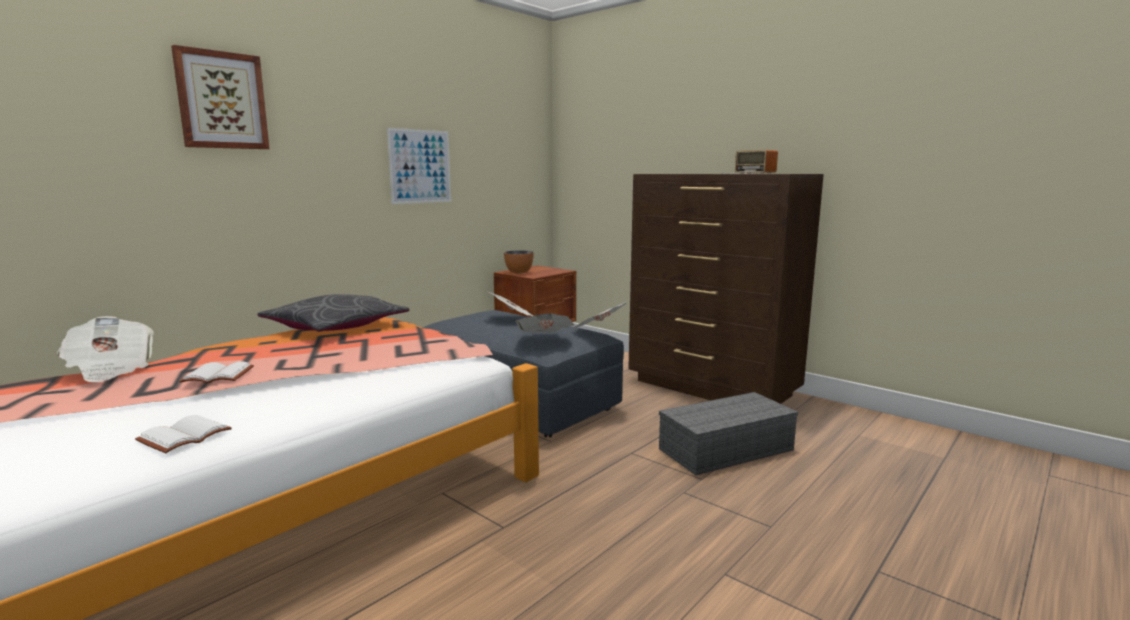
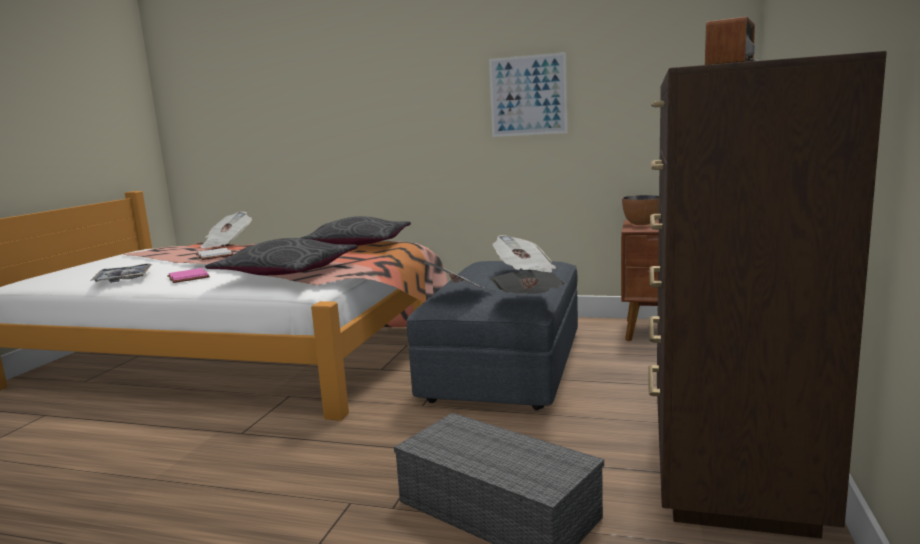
camera: 65 degrees right, 0 degrees up
(185, 435) = (123, 279): white book -> tray
(221, 100) = (348, 58): picture -> none
(293, 400) = (187, 278): none -> pink book
(412, 358) = (286, 272): none -> grey pillow

